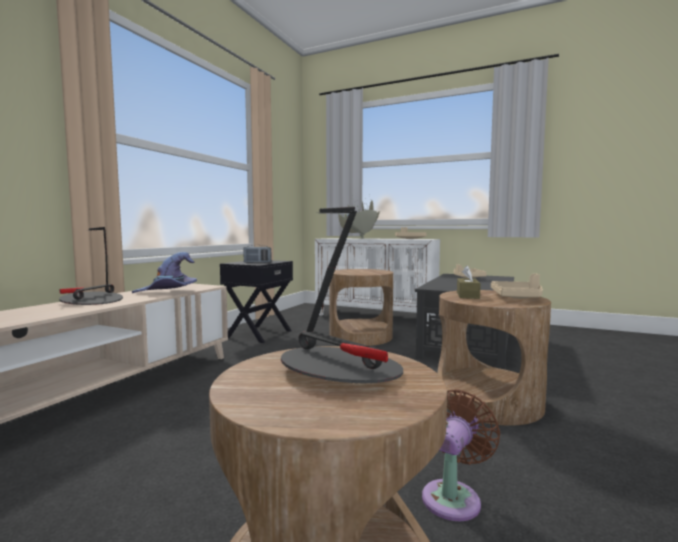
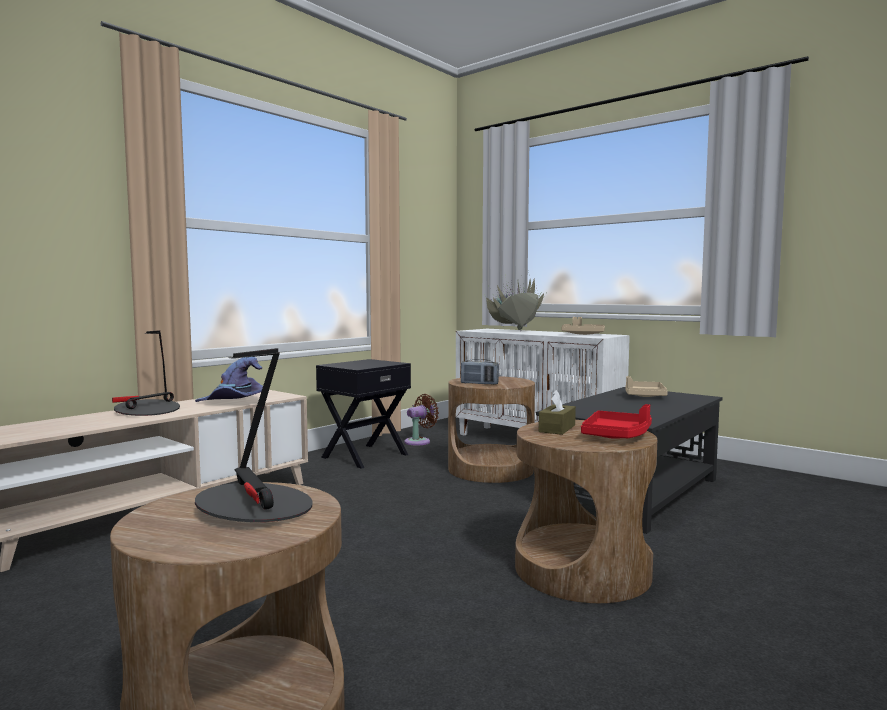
camera: 15 degrees right, 0 degrees up
(257, 262) = (361, 365): radio -> radio (479, 384)
(453, 496) = (433, 665): brown fan -> brown fan (419, 441)
(517, 297) = (617, 436): beige tray -> red tray

